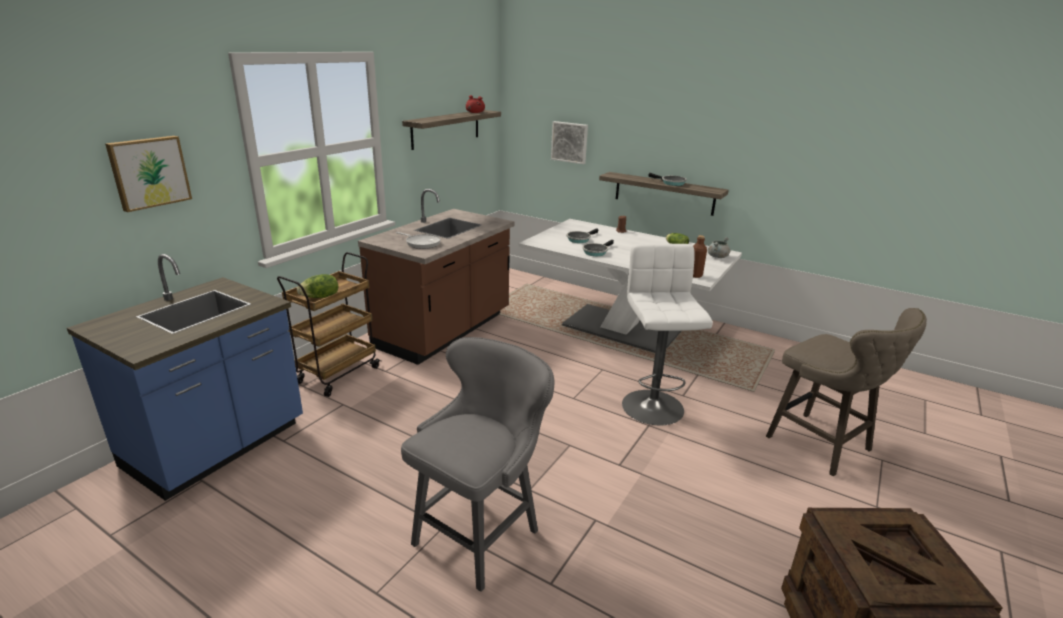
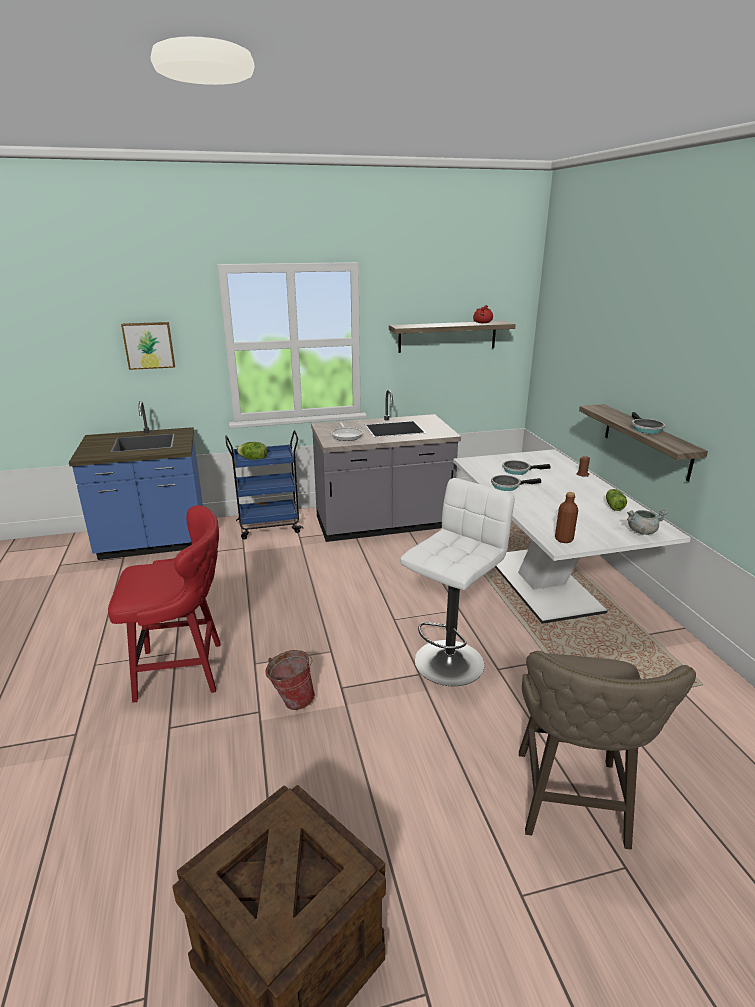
camera: 45 degrees right, 0 degrees up
(339, 374) = (270, 527): brown cart -> blue cart
(444, 331) = (383, 524): brown counter -> grey counter
(480, 534) = (185, 670): grey stool -> red stool
(570, 142) = (578, 364): picture -> none
(602, 495) = (291, 700): none -> bucket

